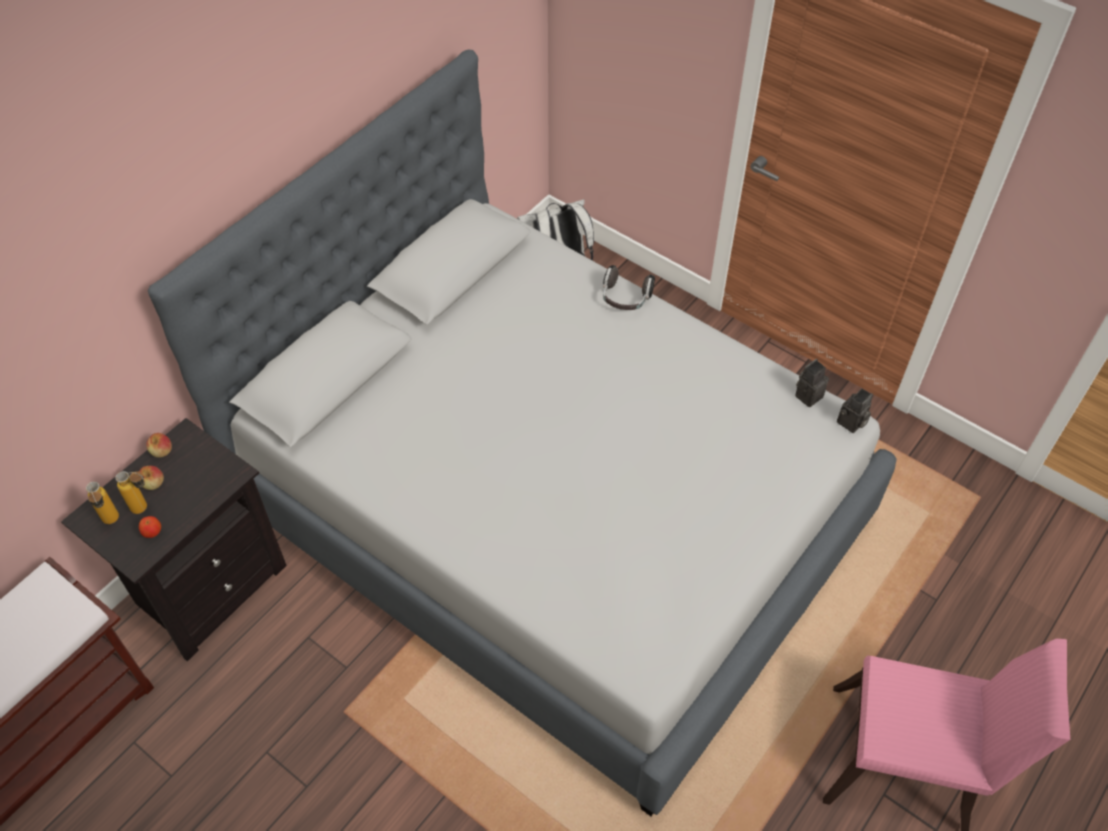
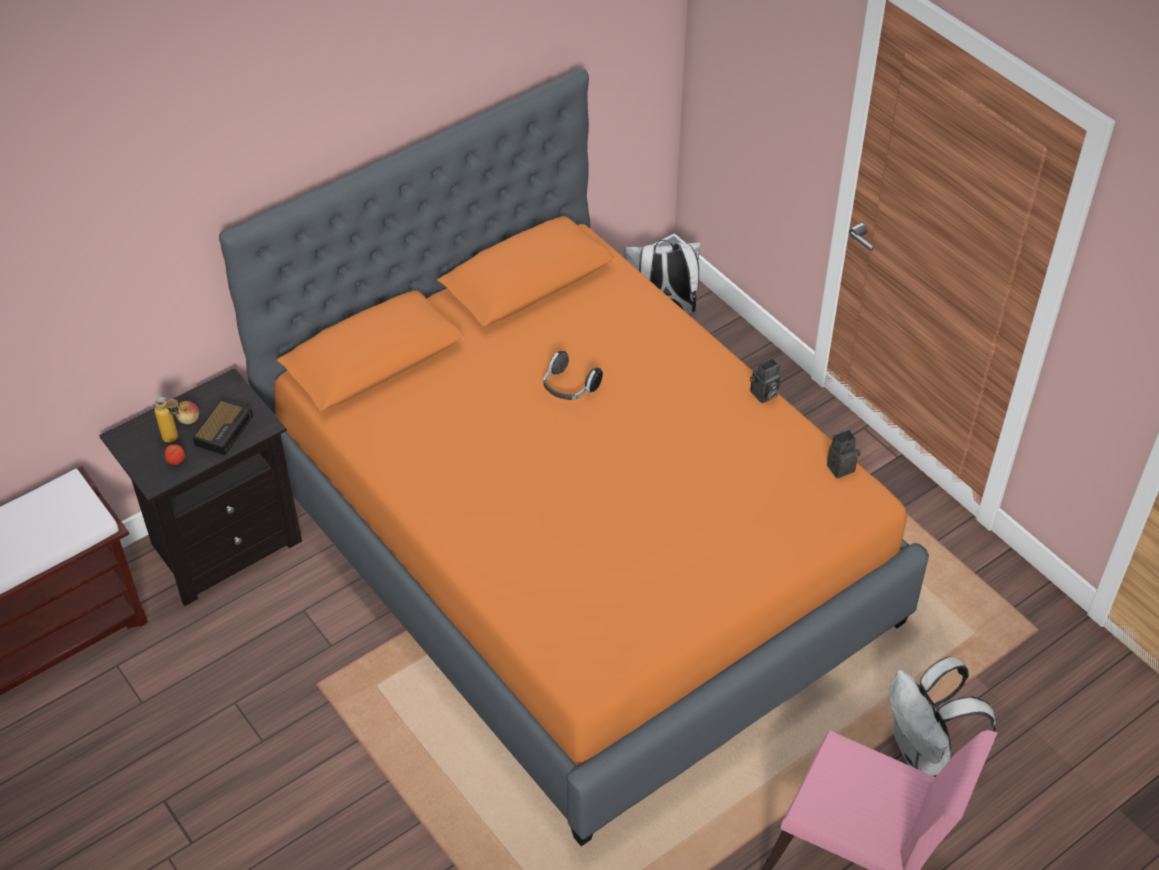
camera: 15 degrees right, 5 degrees down
(112, 523) = (143, 446): bottle -> none
(162, 451) = (204, 393): apple -> none
(194, 486) = (224, 429): none -> alarm clock
(553, 512) = (579, 548): grey bed -> orange bed
(625, 299) = (689, 341): headphones -> headphones (569, 388)
(851, 423) = (874, 502): camera -> camera (764, 395)
(926, 639) = (925, 753): none -> white backpack

